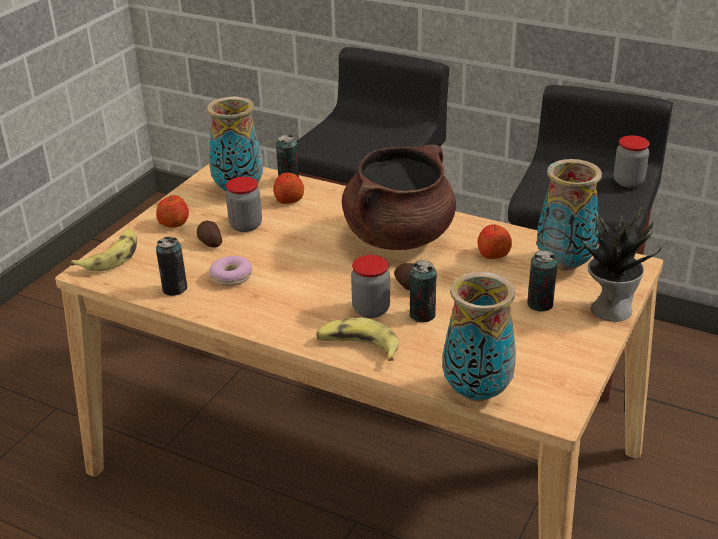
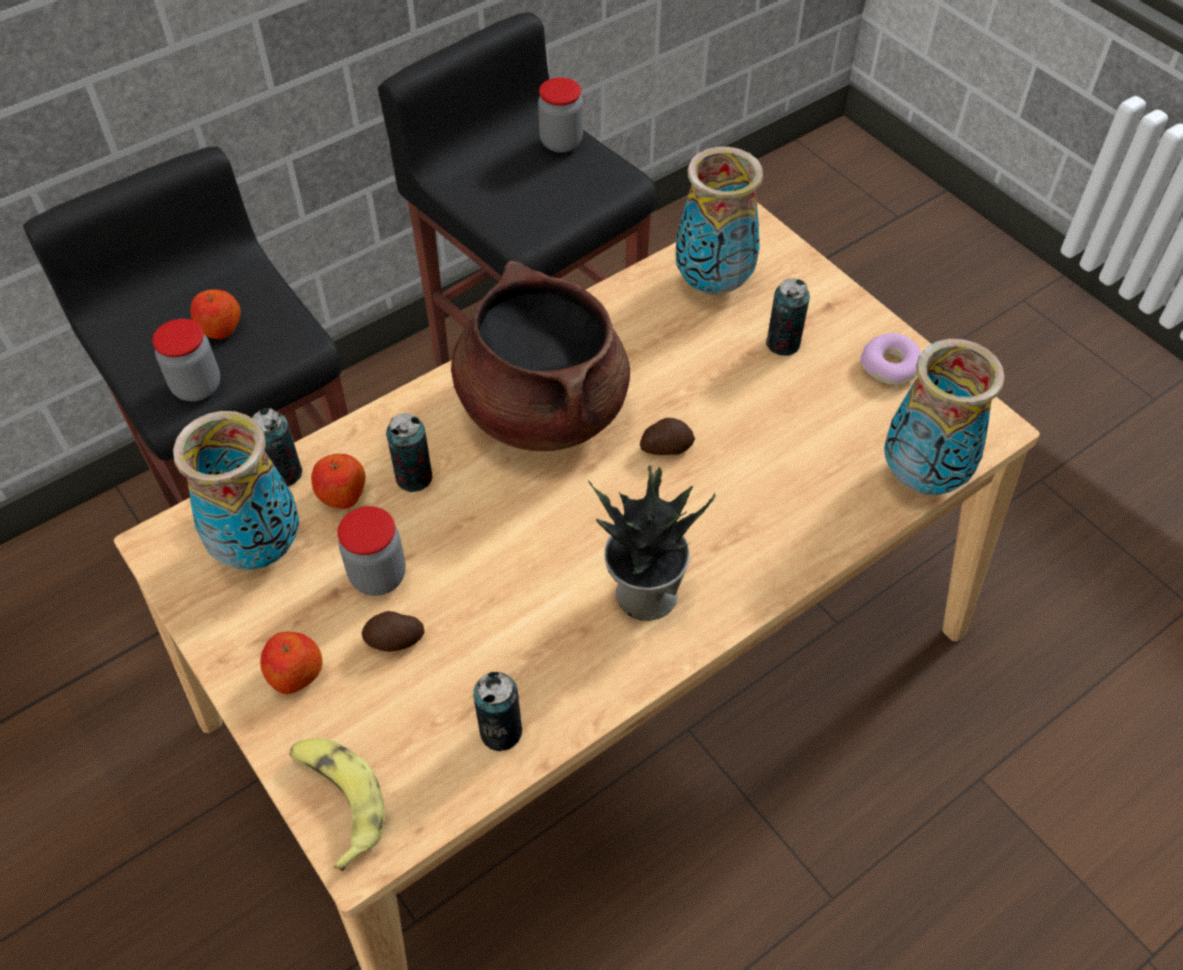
camera: 65 degrees left, 20 degrees up
(231, 277) = (516, 644): donut -> donut (890, 366)
(358, 347) = (775, 556): banana -> none
(371, 309) = (699, 509): jar -> jar (197, 386)
(422, 315) = (742, 462): can -> can (414, 477)
(493, 254) = (649, 335): apple -> apple (220, 328)
(610, 308) = (825, 290): potted plant -> potted plant (643, 594)

